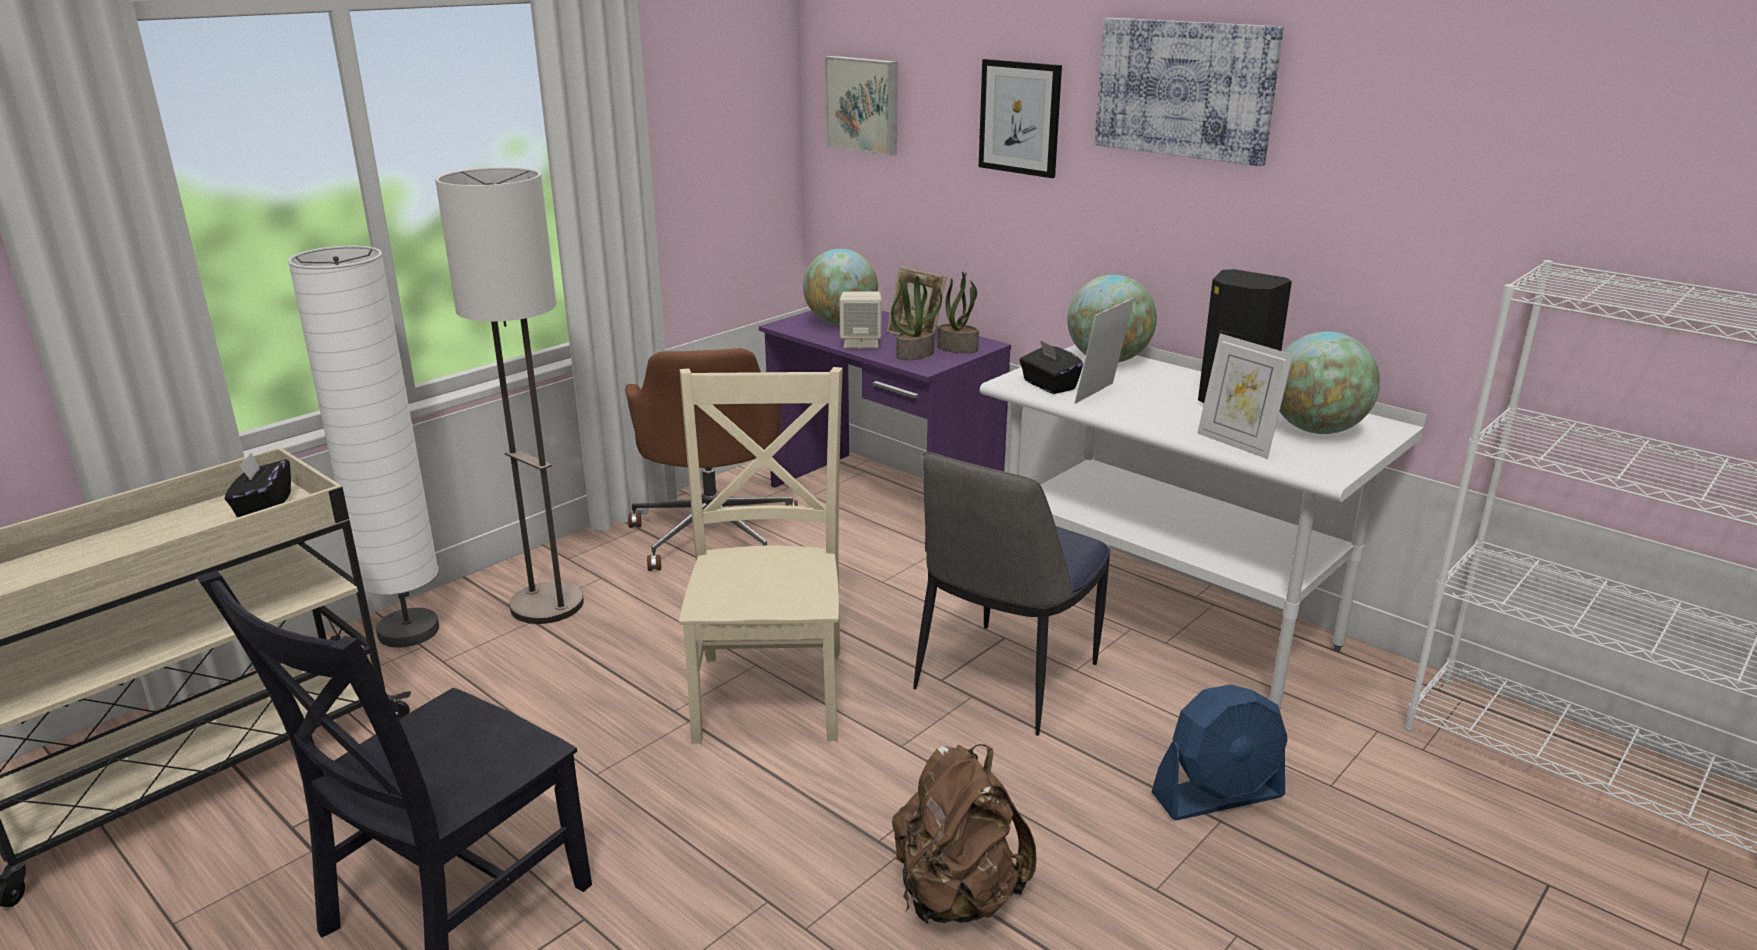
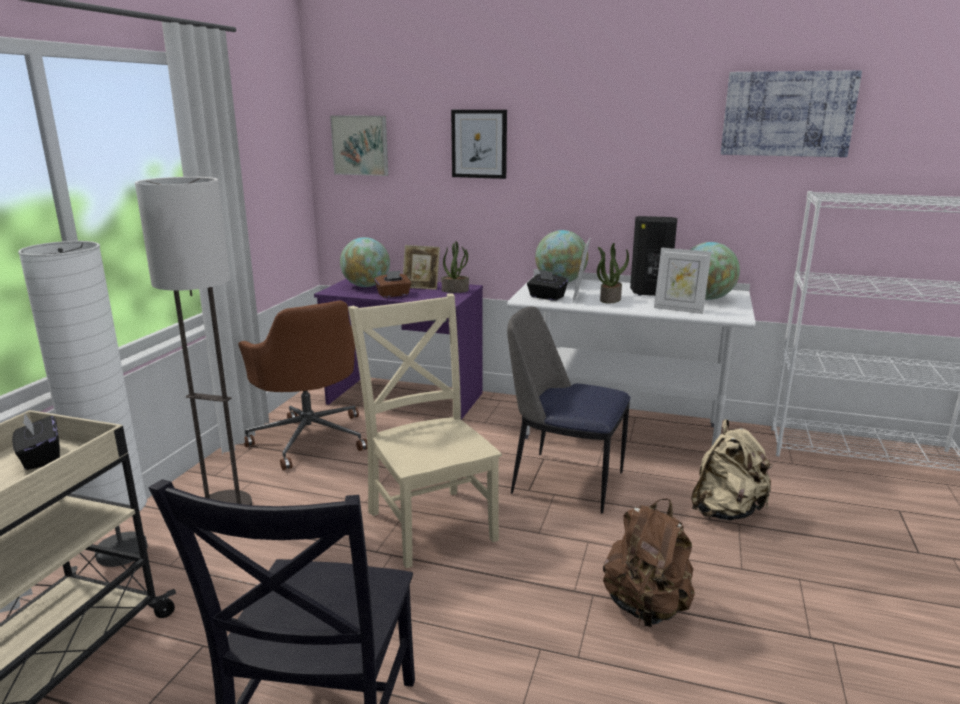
camera: 25 degrees left, 5 degrees down
(861, 343) = (393, 295): beige speaker -> brown tissue box
(915, 354) = (434, 296): potted plant -> potted plant (610, 299)
(1004, 680) = (564, 481): chair -> chair turned 105 degrees clockwise
(1185, 89) = (590, 118): picture -> picture (787, 114)
(1218, 795) = (726, 511): blue fan -> beige backpack

